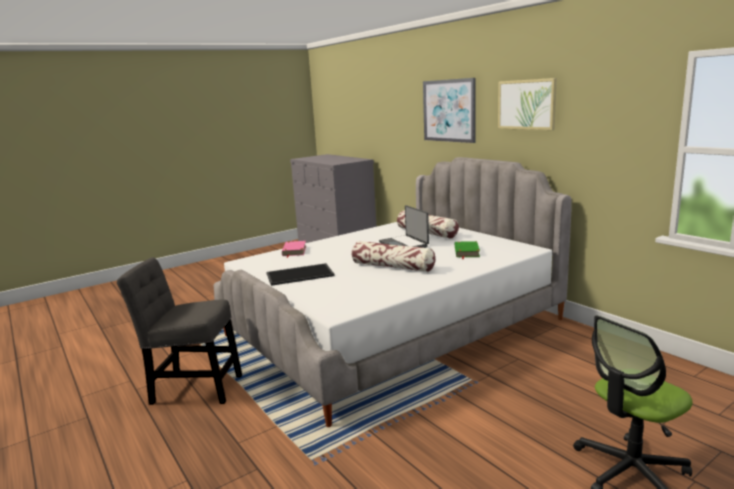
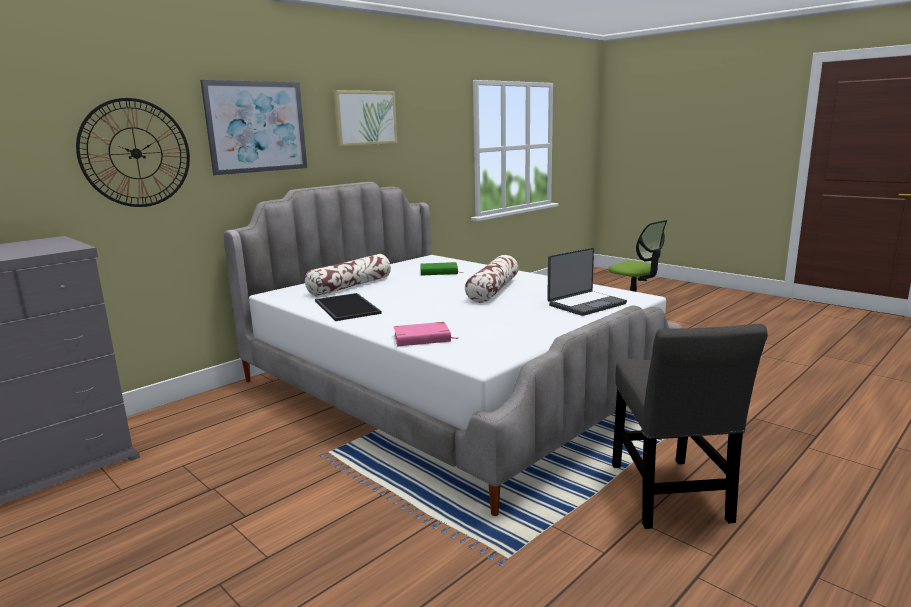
camera: 100 degrees left, 0 degrees up
(300, 274) = (533, 321): tray -> tray (345, 307)
(398, 123) = (136, 153): none -> wall clock
(404, 244) = (403, 291): laptop -> laptop (585, 304)

